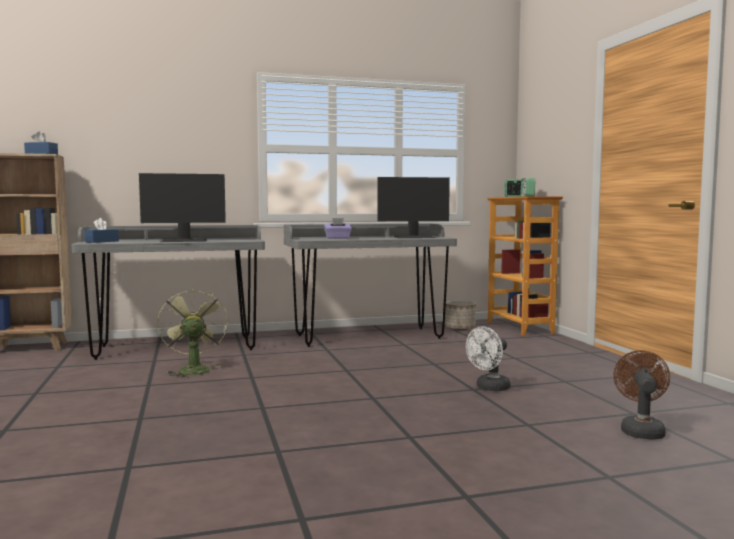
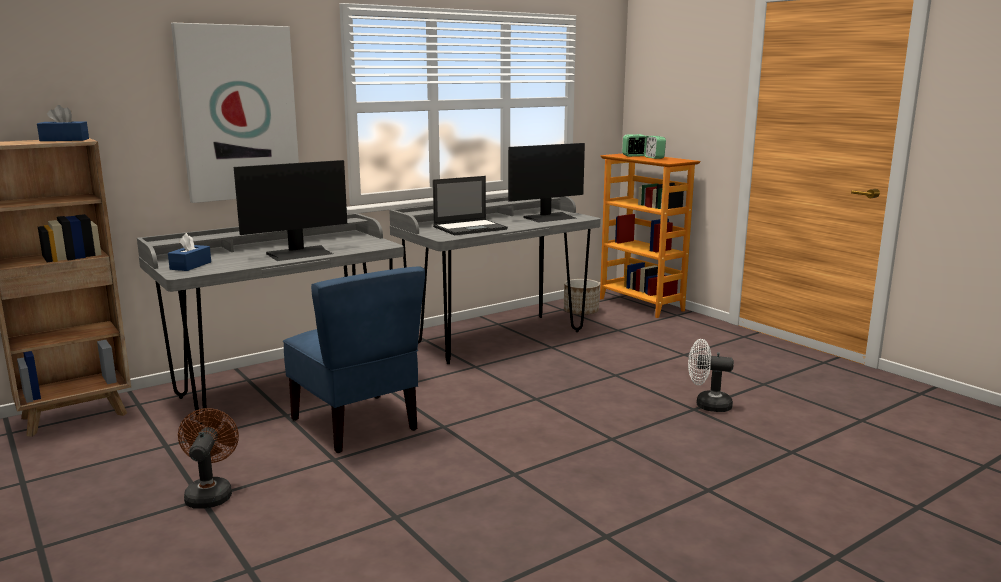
camera: 20 degrees left, 10 degrees up
(174, 147) = (238, 113): none -> picture
(192, 369) = (356, 424): green fan -> blue chair
(337, 238) = (470, 228): purple tissue box -> laptop
(489, 388) = (707, 405): white fan -> white fan turned 75 degrees clockwise
(641, 430) = (888, 442): brown fan -> brown fan (210, 493)

